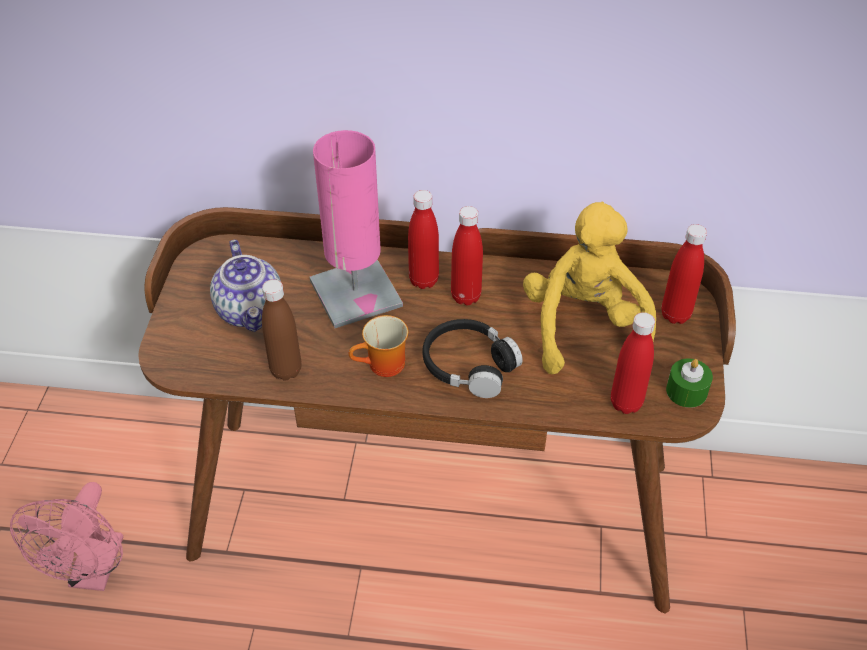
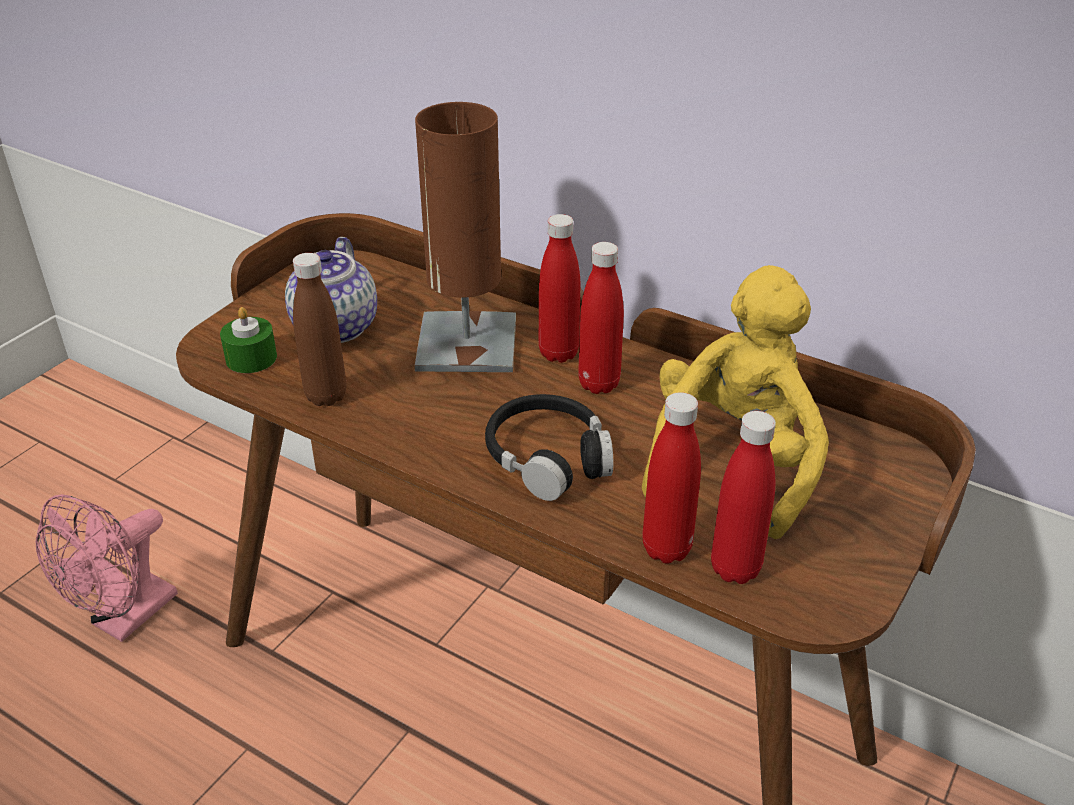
camera: 25 degrees right, 10 degrees down
(355, 293) = (467, 344): pink table lamp -> brown table lamp
(383, 367) = (441, 427): mug -> none
(675, 315) = (879, 486): red bottle -> red bottle (666, 549)
(686, 391) = (837, 583): green candle -> green candle (251, 358)

